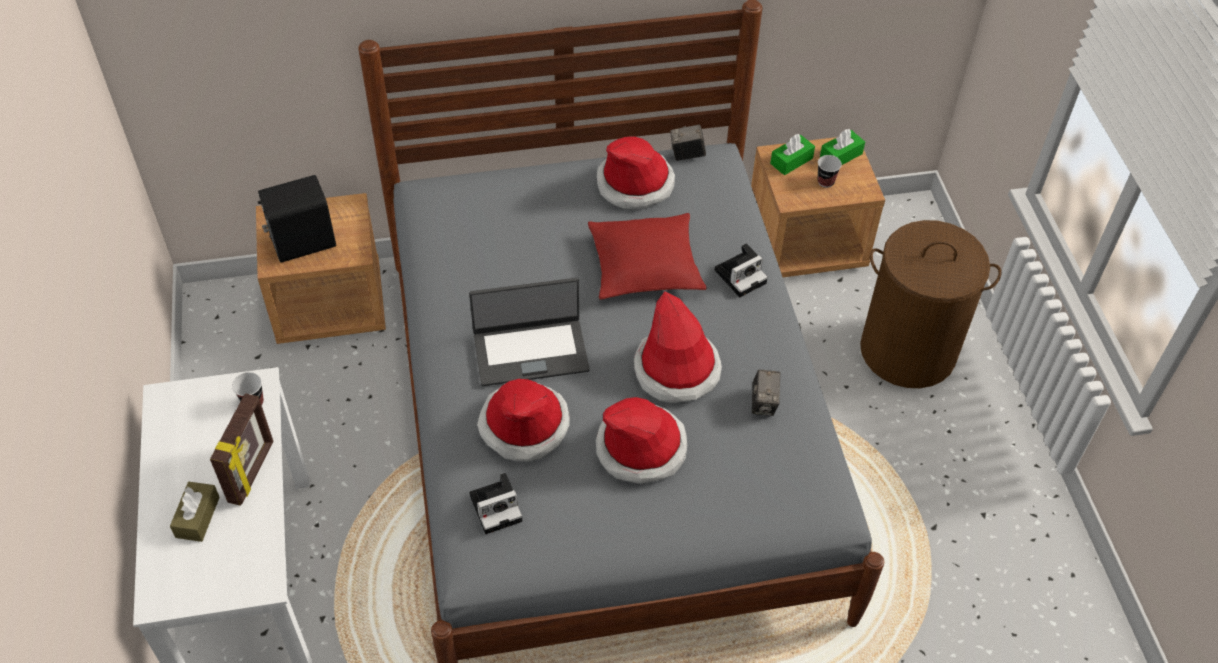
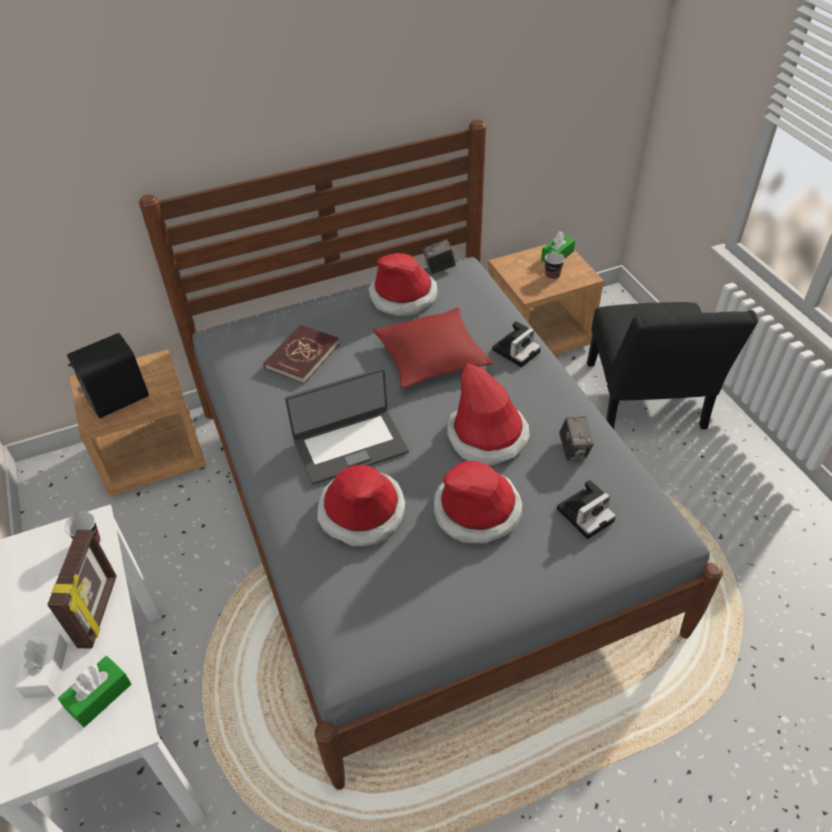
camera: 10 degrees left, 5 degrees down
(197, 517) = (46, 670): brown tissue box -> white tissue box
(497, 506) = (356, 593): camera -> camera (586, 513)
(505, 237) = (302, 356): none -> red book
(791, 161) = (519, 265): green tissue box -> green tissue box (99, 696)
(907, 351) = (645, 401): brown laundry basket -> black chair

